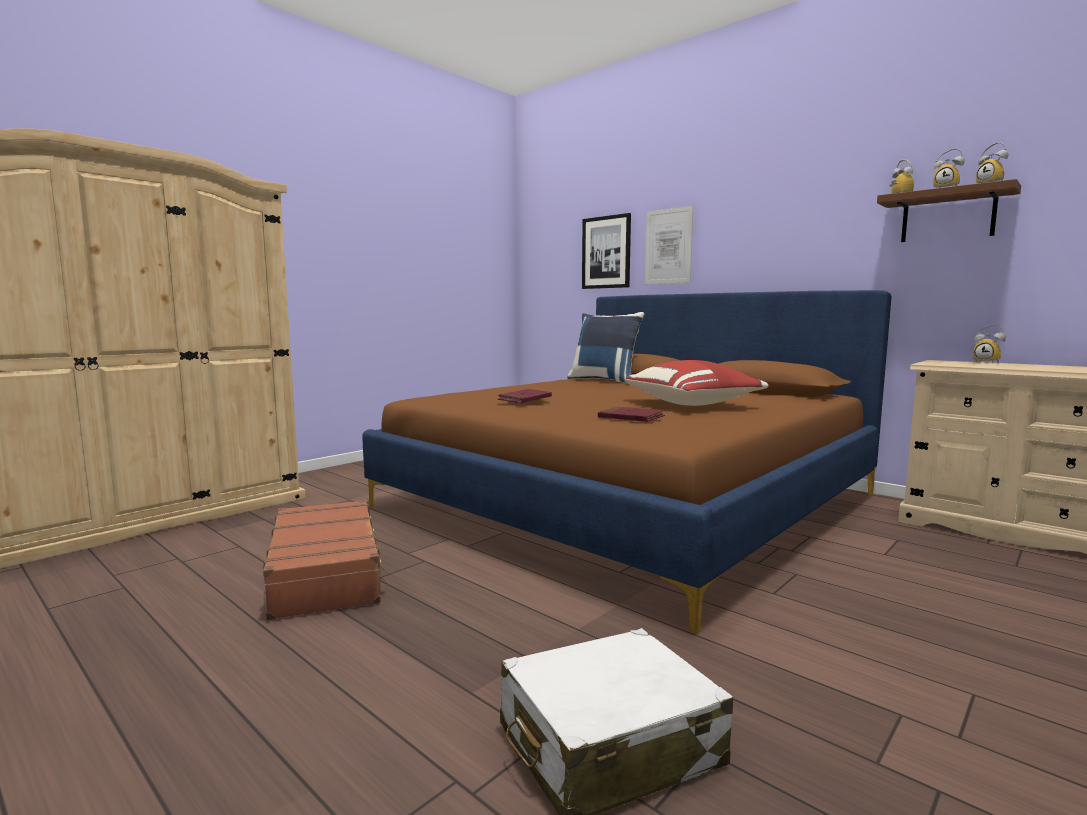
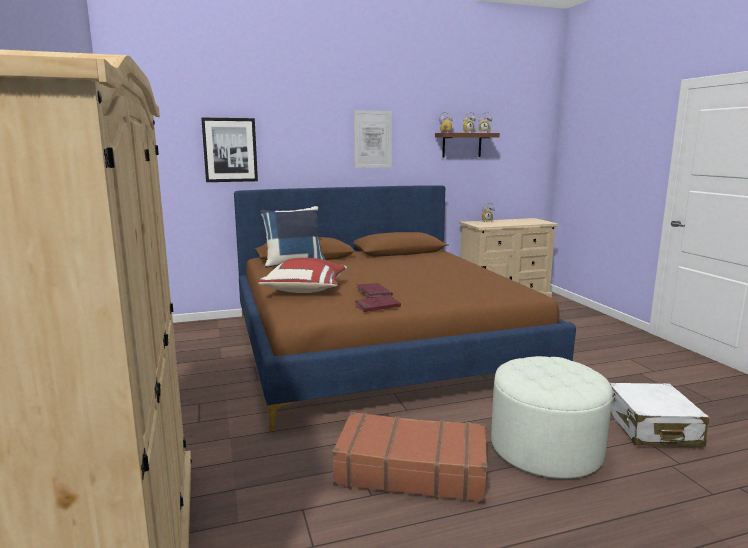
camera: 60 degrees left, 5 degrees up
(433, 643) = (546, 448): none -> white ottoman
(631, 418) = (464, 288): red book -> red book (377, 306)
(668, 246) = (293, 149): picture -> picture (372, 139)
(694, 404) = (435, 270): red pillow -> red pillow (306, 290)

